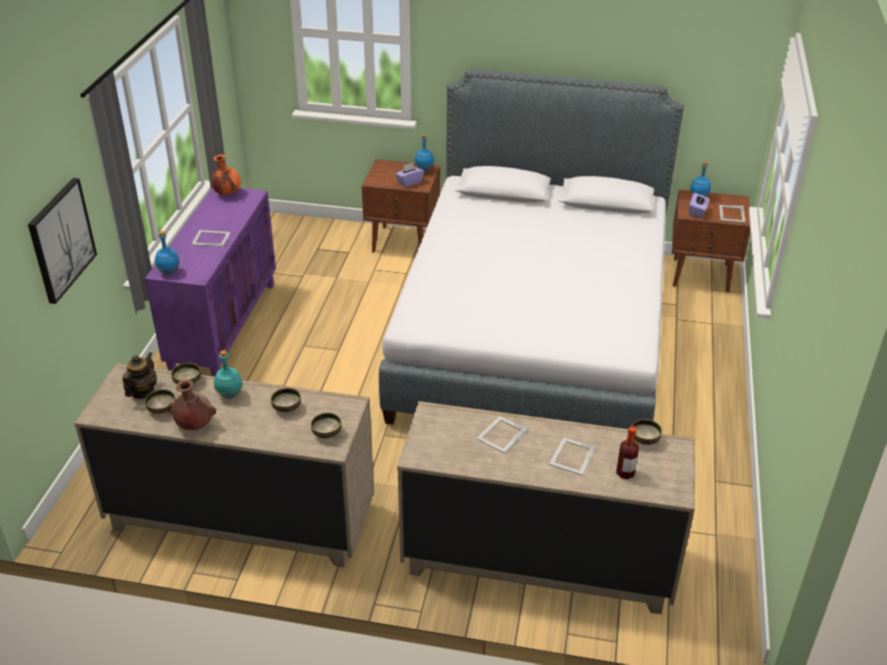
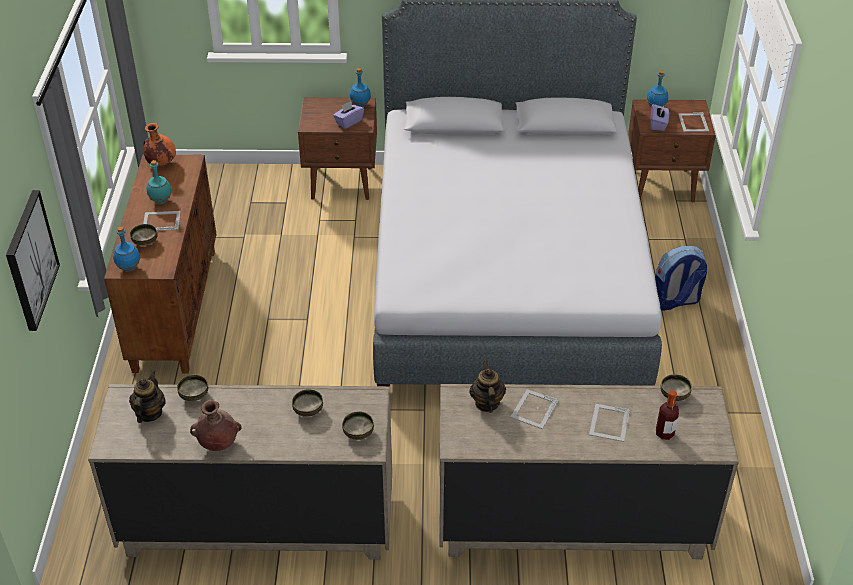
camera: 10 degrees left, 5 degrees up
(162, 409) = (178, 430): bowl -> bowl (145, 242)
(223, 327) = (174, 308): purple cabinet -> brown cabinet
(230, 395) = (244, 404): turquoise bottle -> turquoise bottle (161, 201)
(457, 423) = (486, 403): none -> teapot
(689, 376) = (675, 301): none -> backpack

